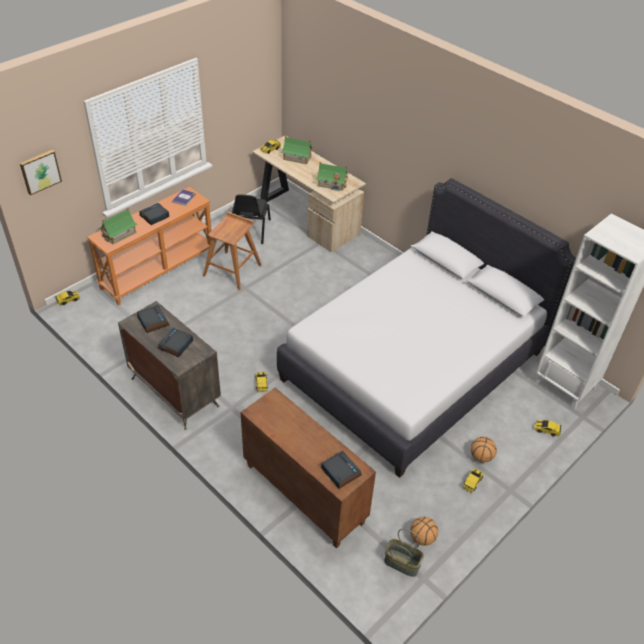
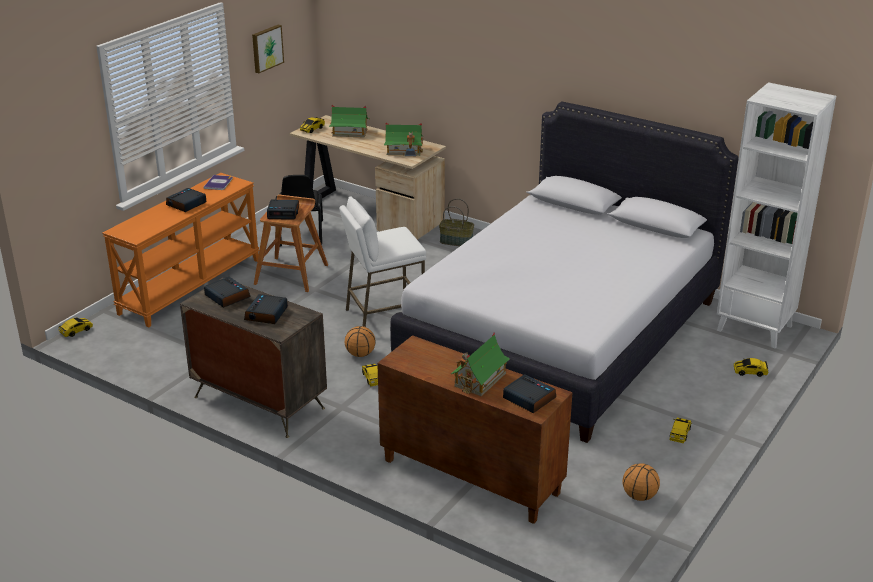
camera: 10 degrees left, 15 degrees down
(40, 171) = (45, 137): picture -> picture (266, 48)
(119, 234) = (145, 225): toy house -> toy house (480, 380)
(227, 230) = (283, 213): none -> alarm clock
(287, 323) = (384, 315): none -> white stool
(402, 563) = (624, 524): basket -> basket (457, 241)
(481, 456) = (681, 408): basketball -> basketball (360, 354)

